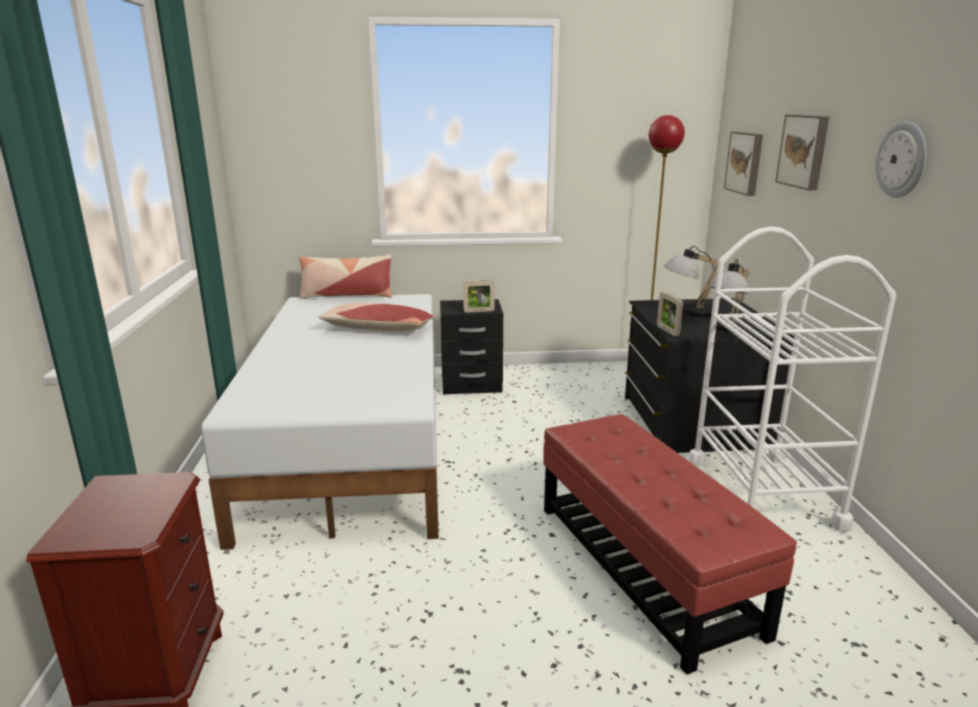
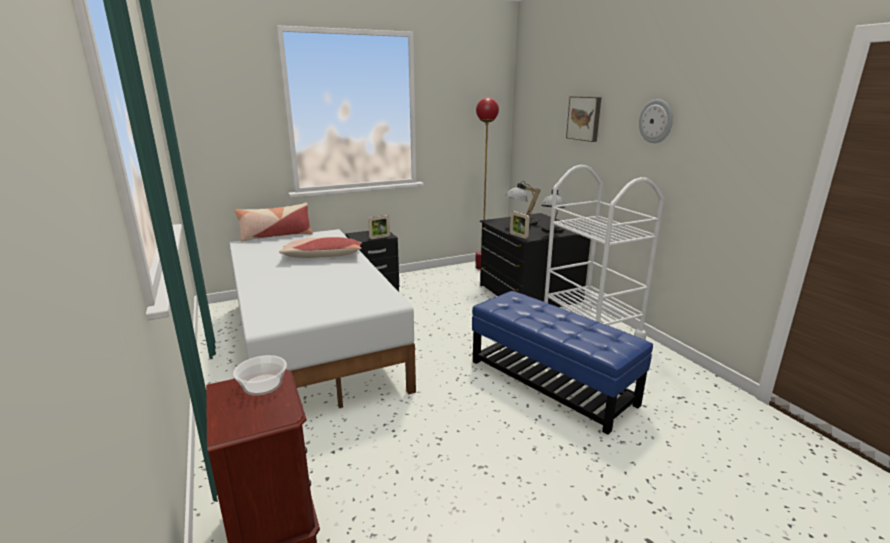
camera: 20 degrees left, 0 degrees up
(151, 489) = (263, 384): none -> bowl
(644, 566) = (551, 381): red ottoman -> blue ottoman
(745, 163) = (538, 127): picture -> none

